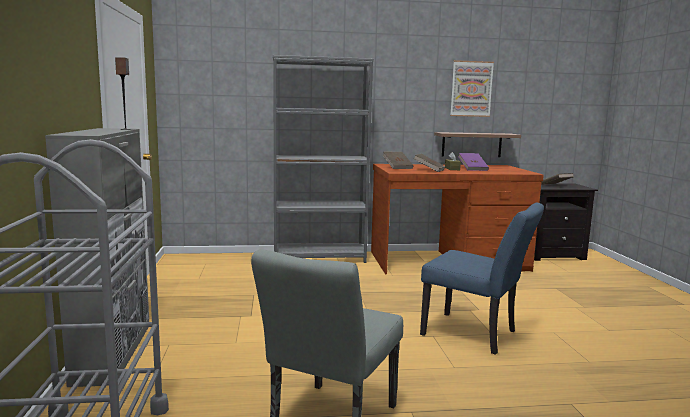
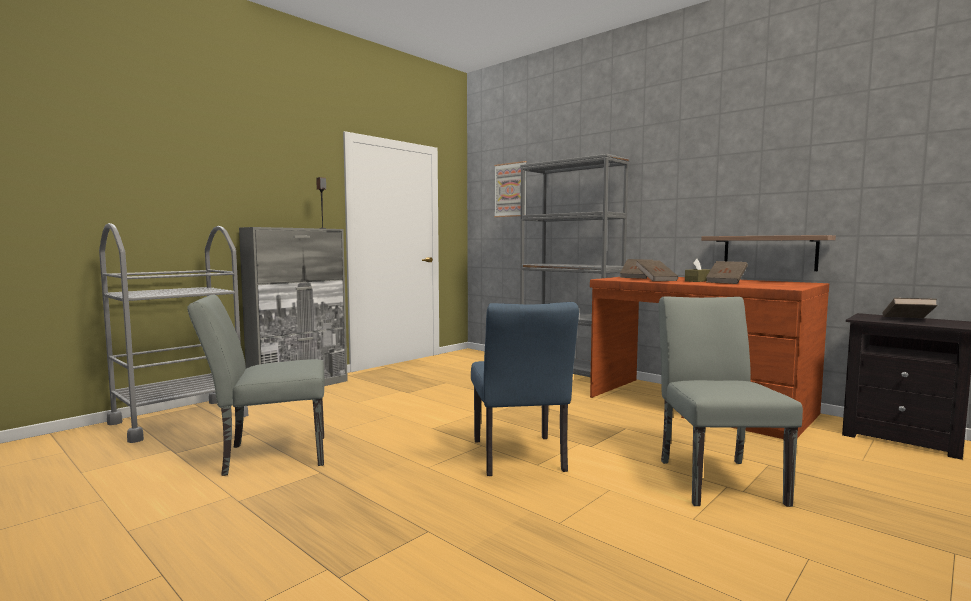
camera: 50 degrees right, 5 degrees down
(471, 89) = (767, 175): picture -> picture (510, 190)
(472, 169) = (726, 282): purple book -> brown book
(561, 304) = (715, 477): none -> grey chair

